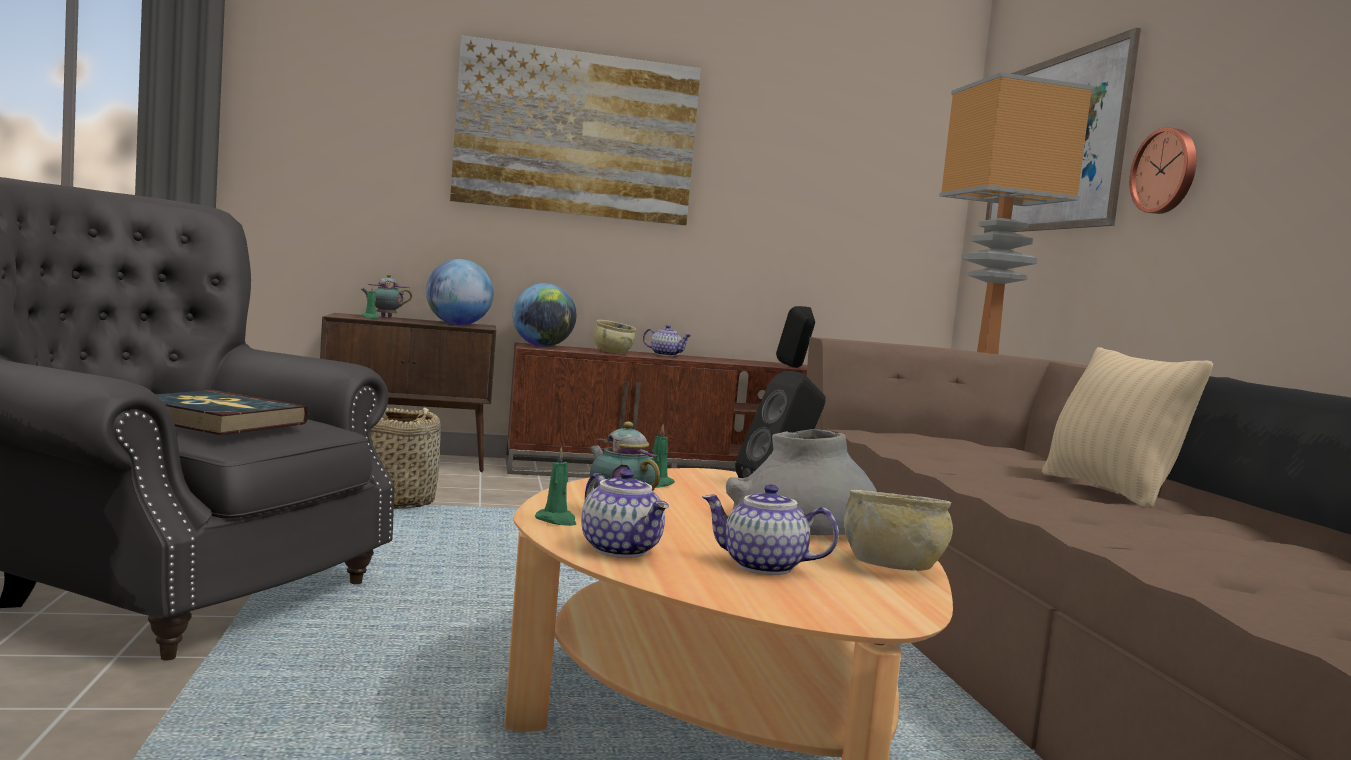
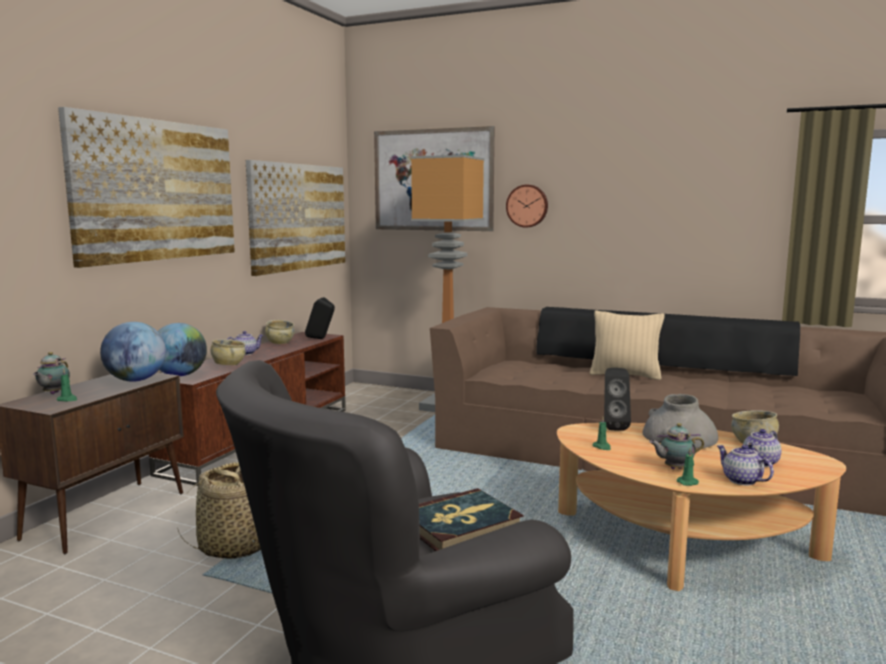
camera: 55 degrees left, 5 degrees up
(622, 550) = (741, 480): teapot -> teapot turned 120 degrees counterclockwise
(740, 360) = (280, 342): none -> beige bowl
(835, 200) = (298, 217): none -> picture

